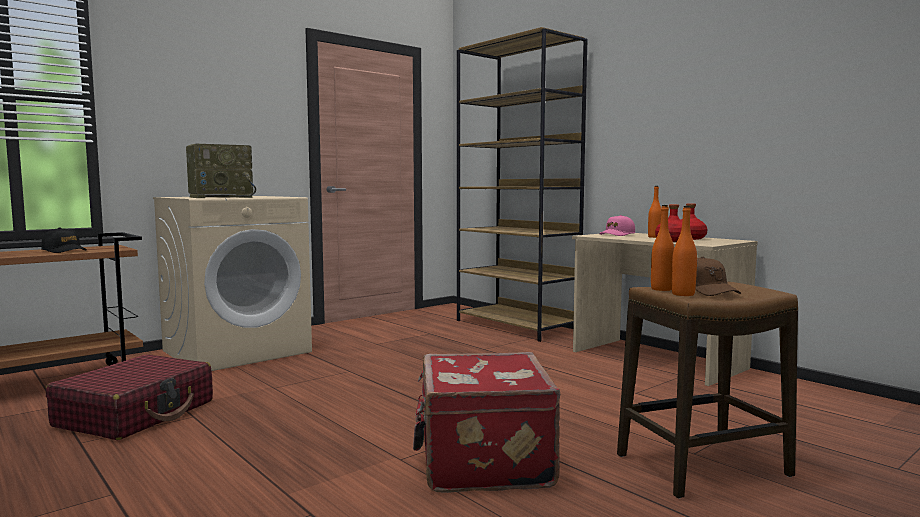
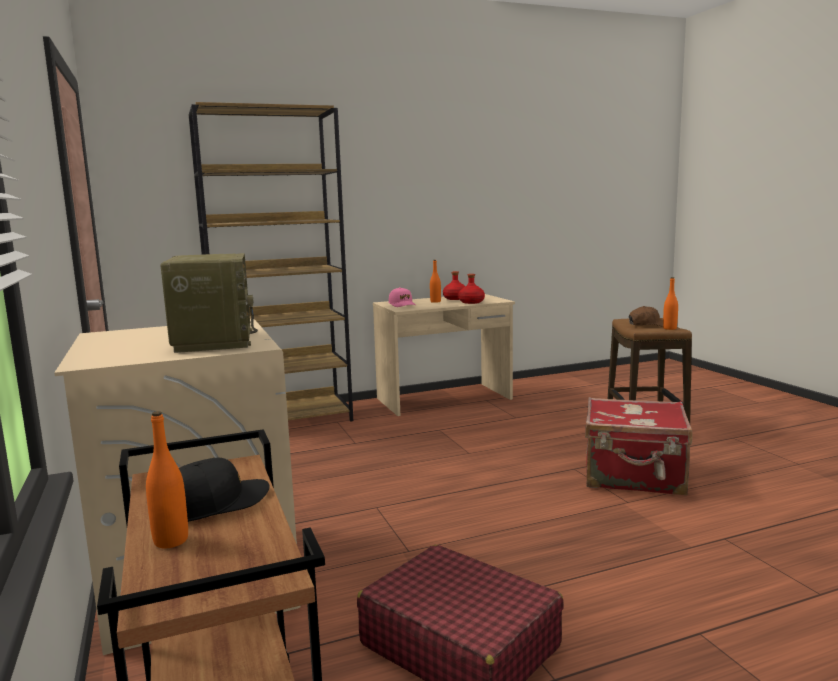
camera: 70 degrees left, 5 degrees up
(661, 289) = (650, 329): orange bottle -> orange bottle (171, 541)

